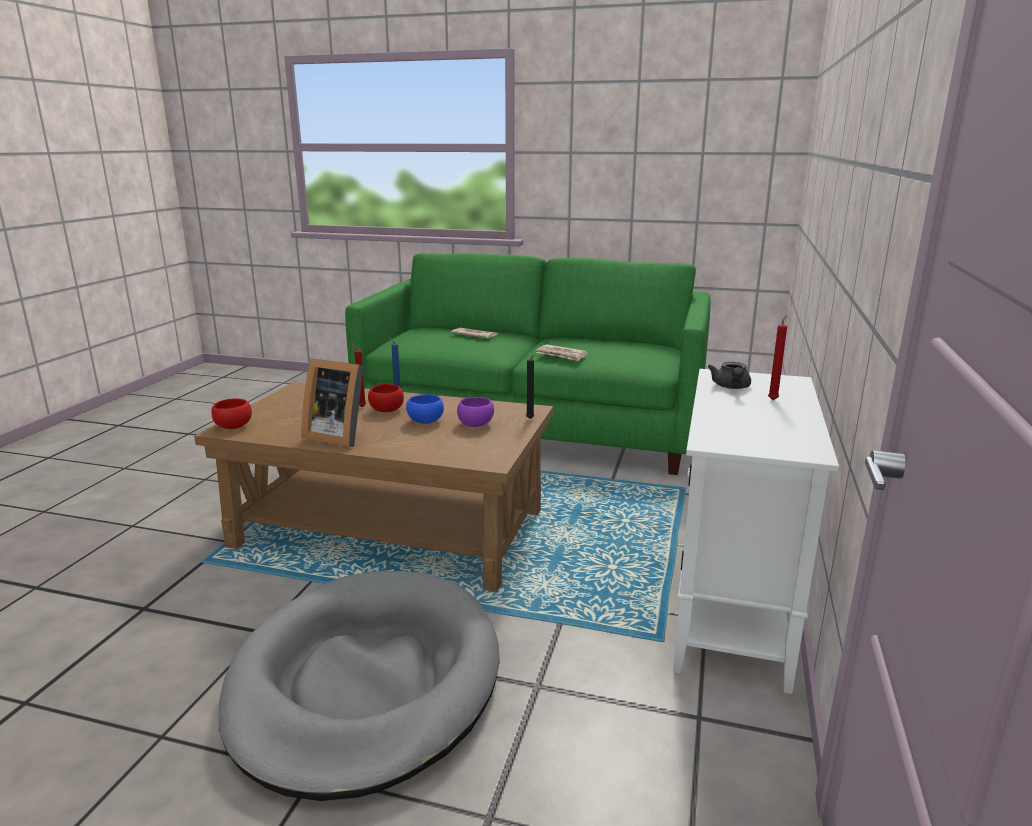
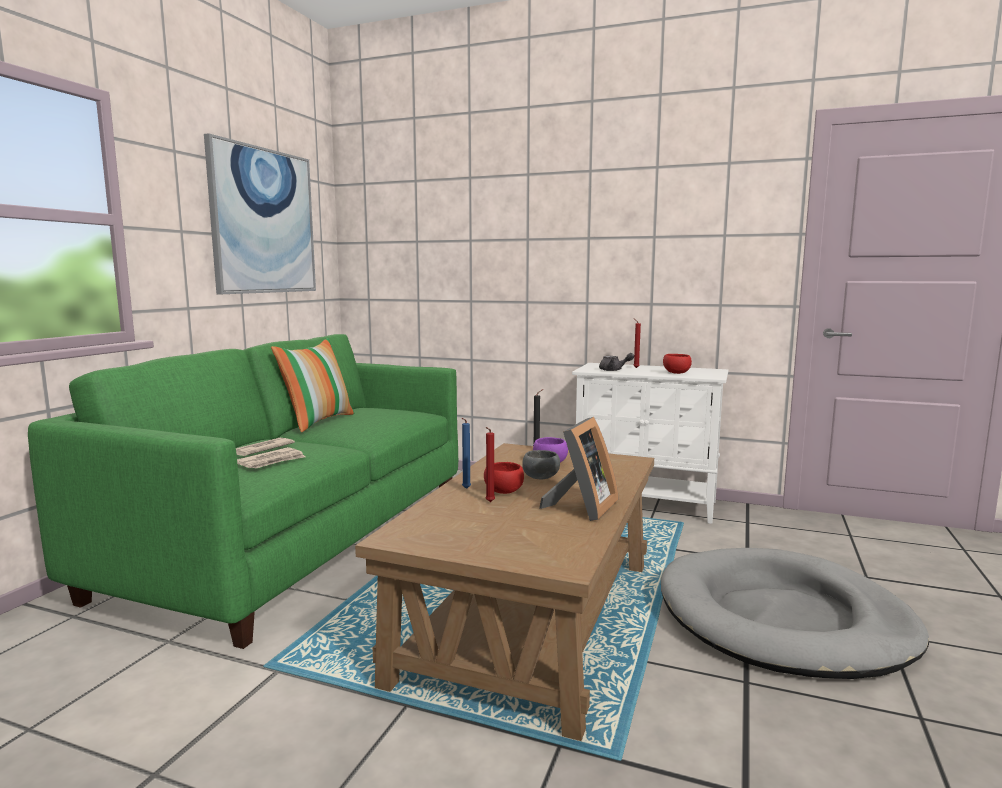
camera: 85 degrees left, 10 degrees down
(233, 426) = (552, 563): red bowl -> red bowl (676, 373)
(425, 422) = (541, 478): blue bowl -> grey bowl
(561, 355) = (375, 428): newspaper -> newspaper (271, 461)
(583, 339) = (318, 421): none -> pillow
(671, 136) = (263, 221): none -> picture

